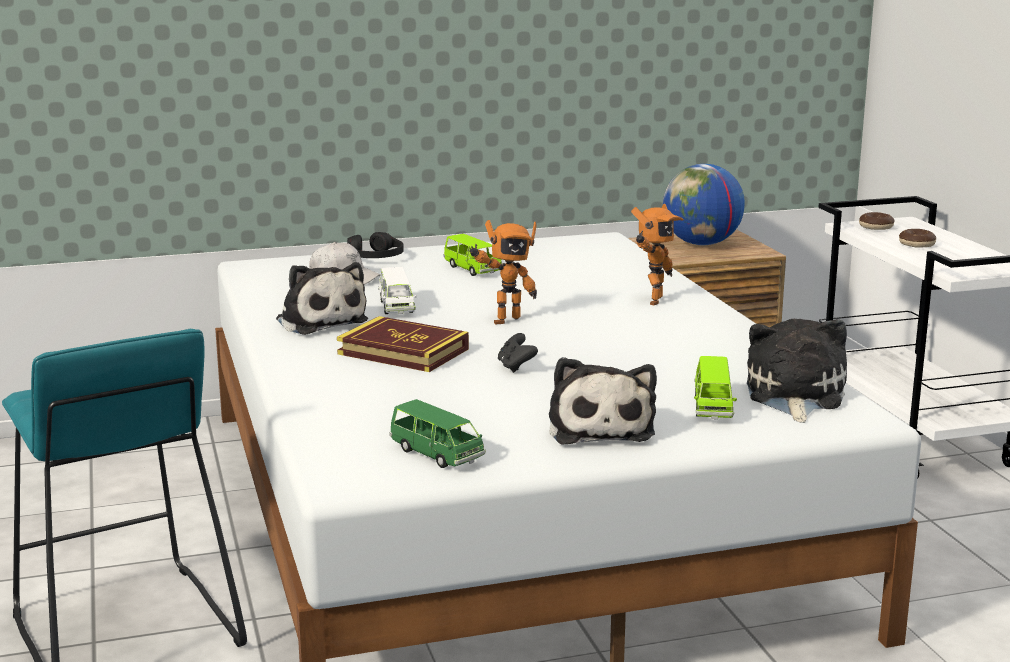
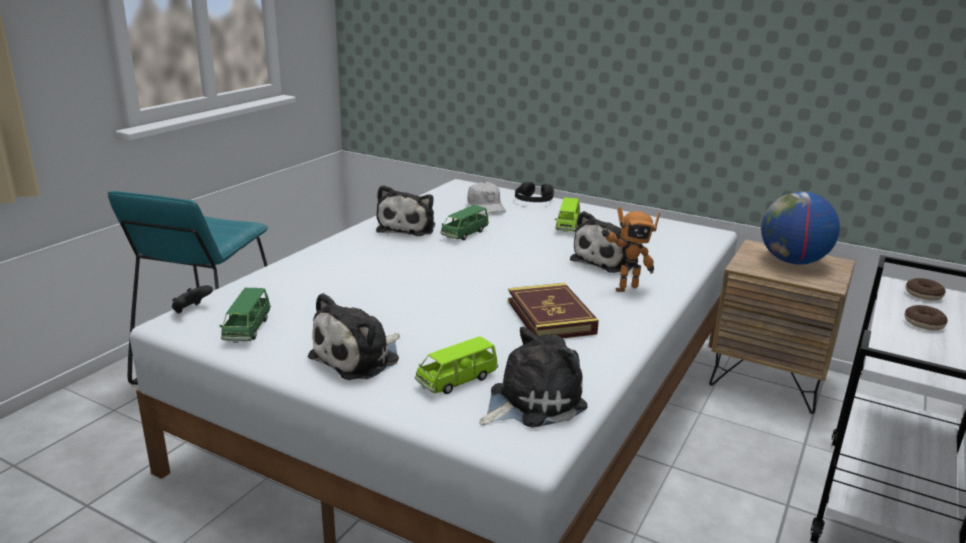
camera: 45 degrees right, 5 degrees up
(396, 307) = (465, 234): white toy car -> green toy car
(403, 351) = (397, 261): book -> book (550, 317)
(504, 320) = (499, 264): toy robot -> none
(516, 367) = (424, 296): black game controller -> black game controller (191, 310)
(584, 286) = (607, 261): none -> plush toy

